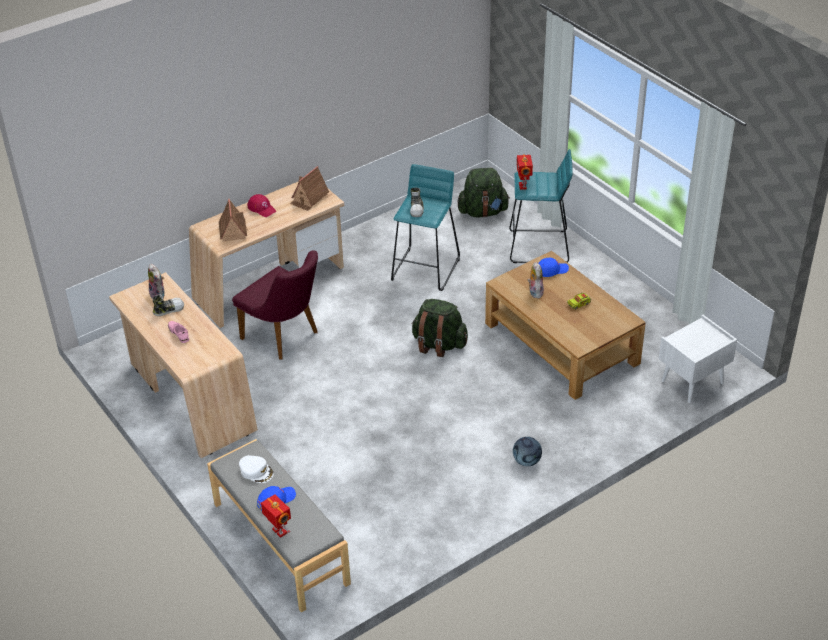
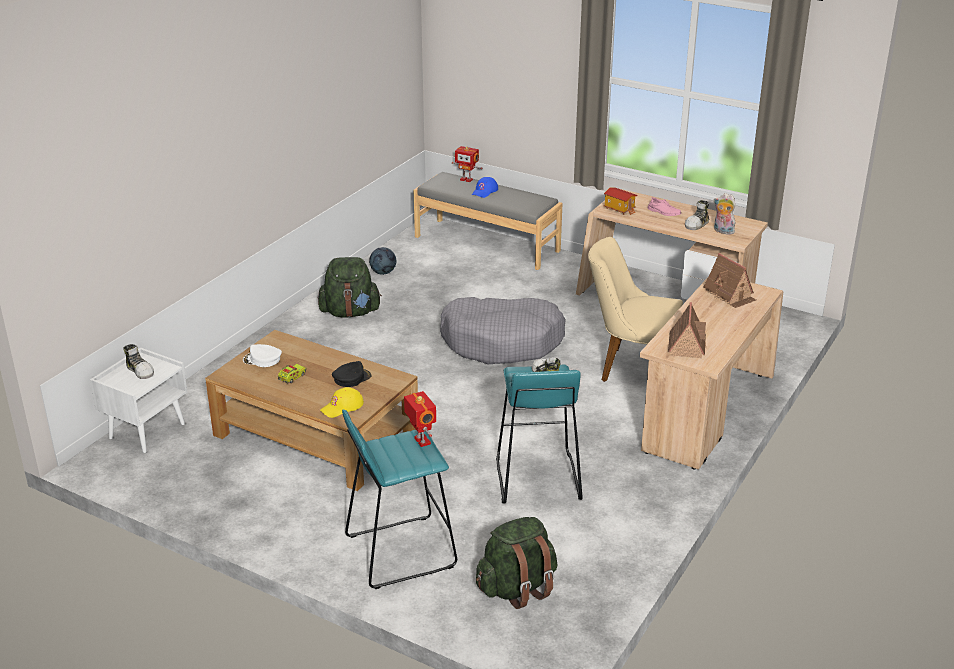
camera: 155 degrees right, 10 degrees down
(213, 348) = (619, 209): none -> toy house
(256, 471) = (515, 200): white cap -> white cap (262, 359)
(262, 208) = (728, 322): red cap -> none
(285, 337) = (630, 367): purple chair -> beige chair
(364, 394) = (502, 342): none -> grey dog bed
(438, 344) = (458, 400): green backpack -> green backpack (350, 312)
(526, 461) = (310, 329): football -> football (383, 272)
(534, 292) = (351, 378): plush toy -> black cap
(551, 270) = (342, 407): blue cap -> yellow cap
(696, 343) = (140, 370): none -> shoe

